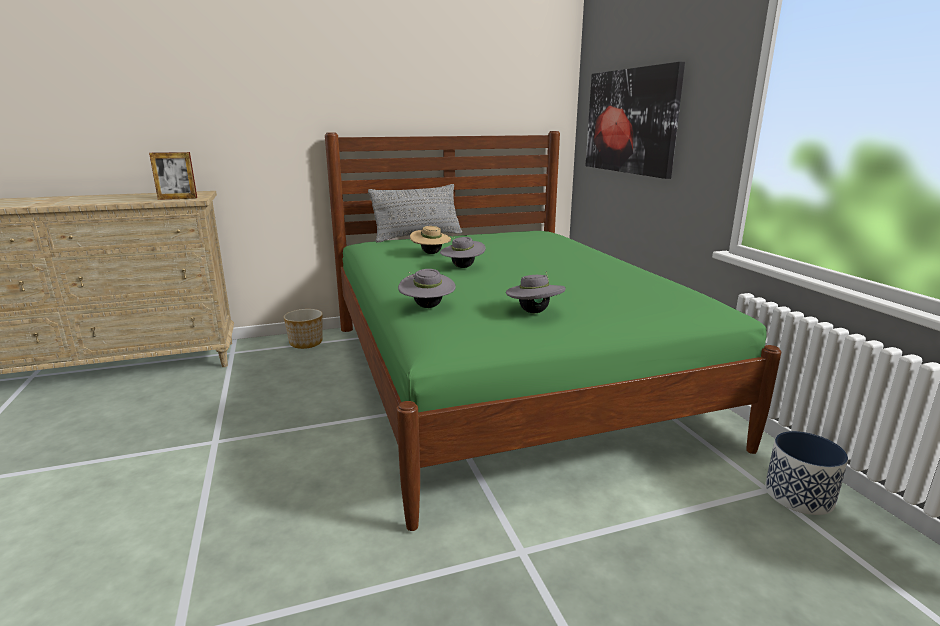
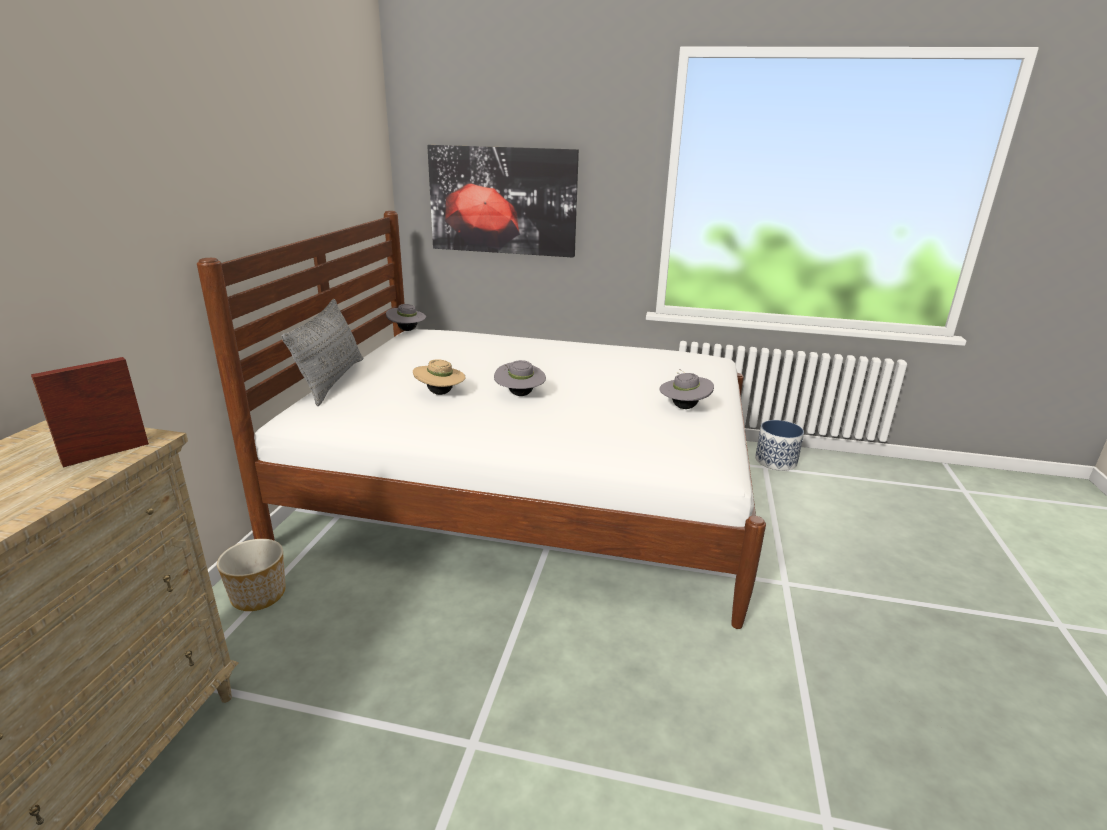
camera: 60 degrees left, 5 degrees up
(177, 198) = (106, 453): picture frame -> picture frame turned 150 degrees counterclockwise
(427, 307) = (629, 441): grey hat -> grey hat (407, 330)
(503, 378) = (529, 494): green bed -> white bed

